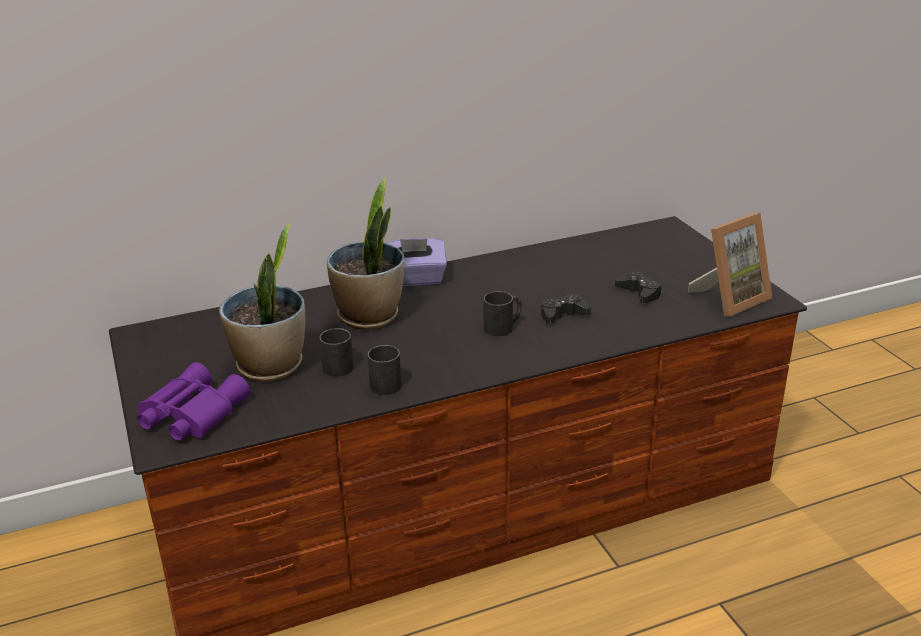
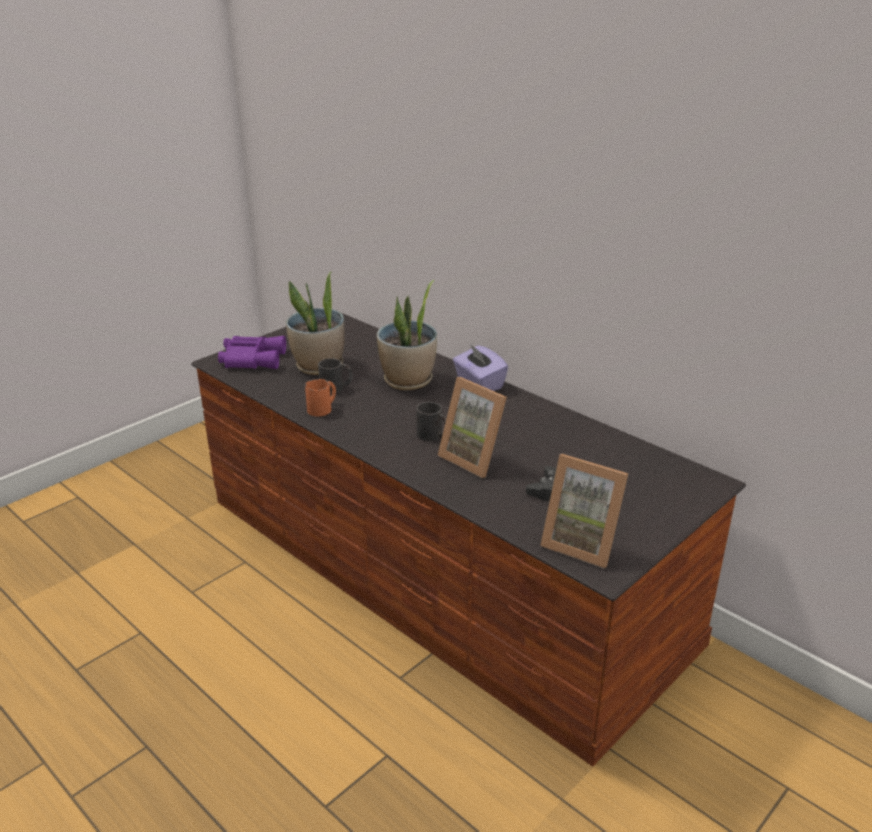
camera: 65 degrees right, 0 degrees up
(383, 382) = (323, 408): black mug -> orange mug
(563, 314) = (475, 458): black game controller -> picture frame

